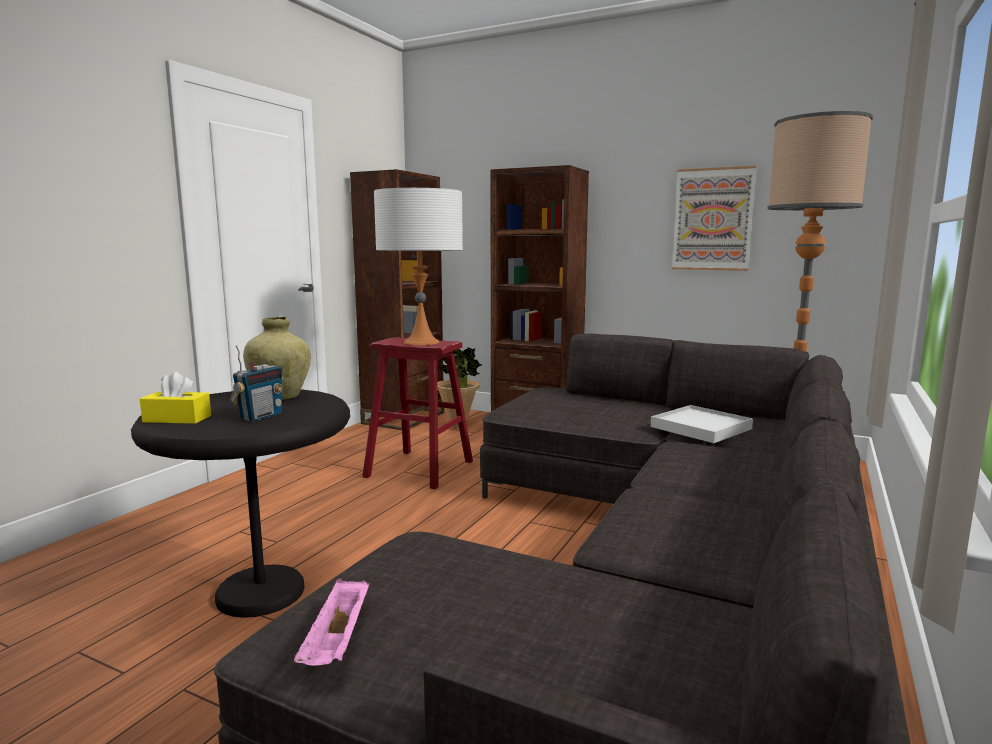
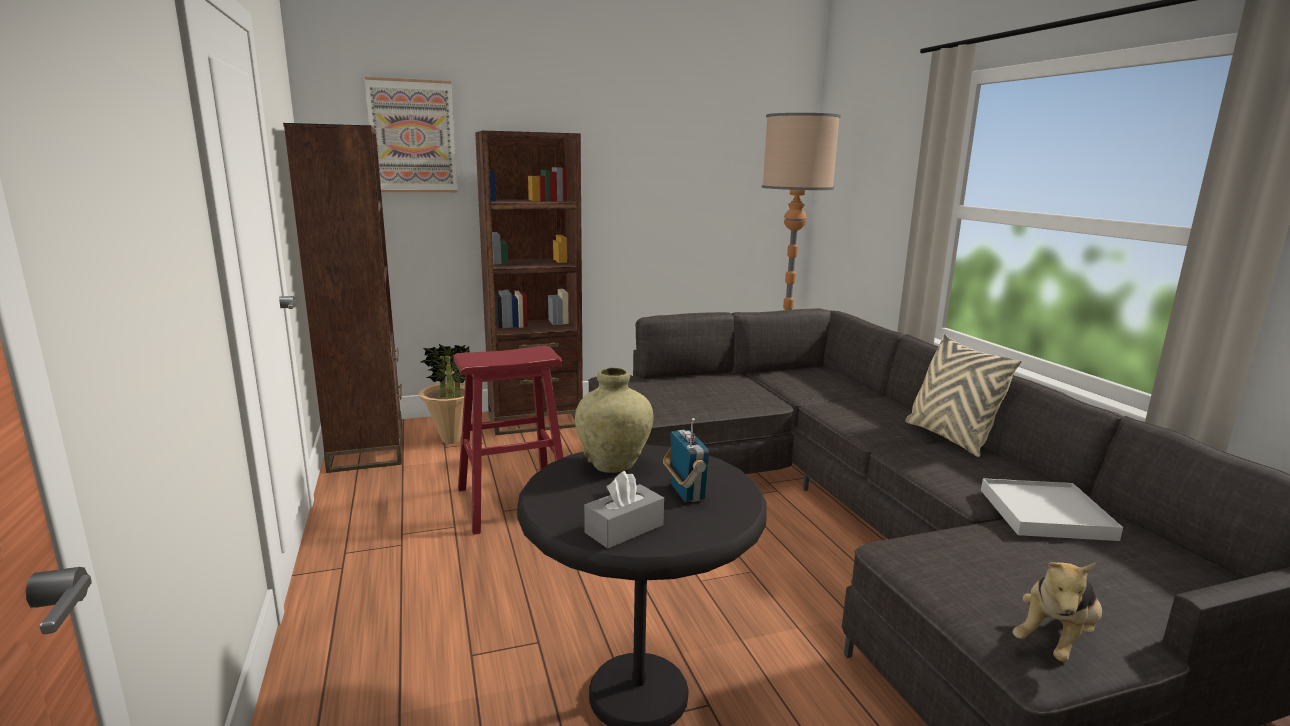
camera: 45 degrees left, 5 degrees up
(177, 419) = (624, 529): yellow tissue box -> grey tissue box
(338, 642) = (1055, 640): pink tray -> plush toy
(421, 342) = (514, 355): white table lamp -> none
(701, 428) = (802, 388): white tray -> white tray (1045, 514)
(712, 219) = (684, 189): picture -> picture (412, 136)
(752, 501) = (949, 437): none -> beige pillow

